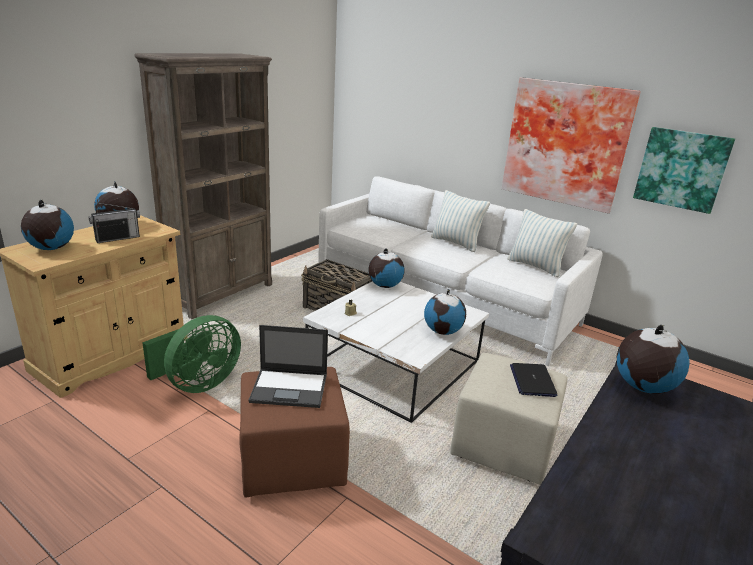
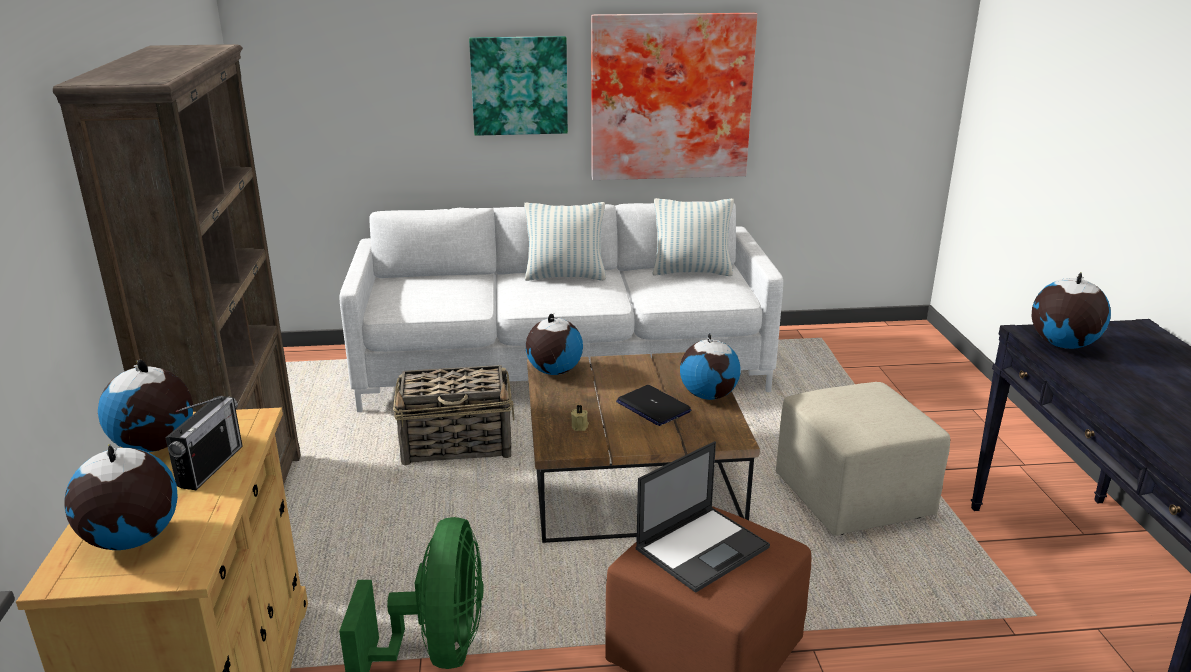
camera: 40 degrees left, 0 degrees up
(396, 365) = (633, 475): white coffee table -> brown coffee table
(532, 380) = (876, 401): laptop -> laptop (653, 407)
(681, 169) = (815, 101): picture -> picture (519, 85)

